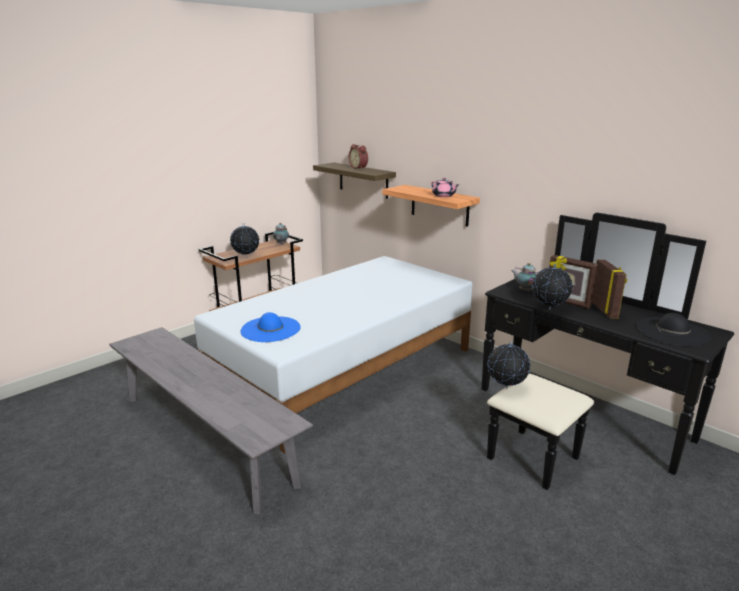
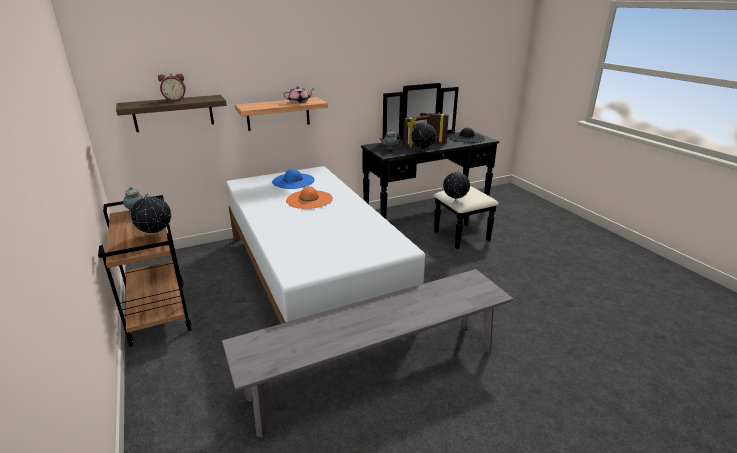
camera: 70 degrees left, 5 degrees up
(270, 329) = (354, 249): blue hat -> blue hat (293, 181)
(369, 292) = (309, 199): none -> orange hat

